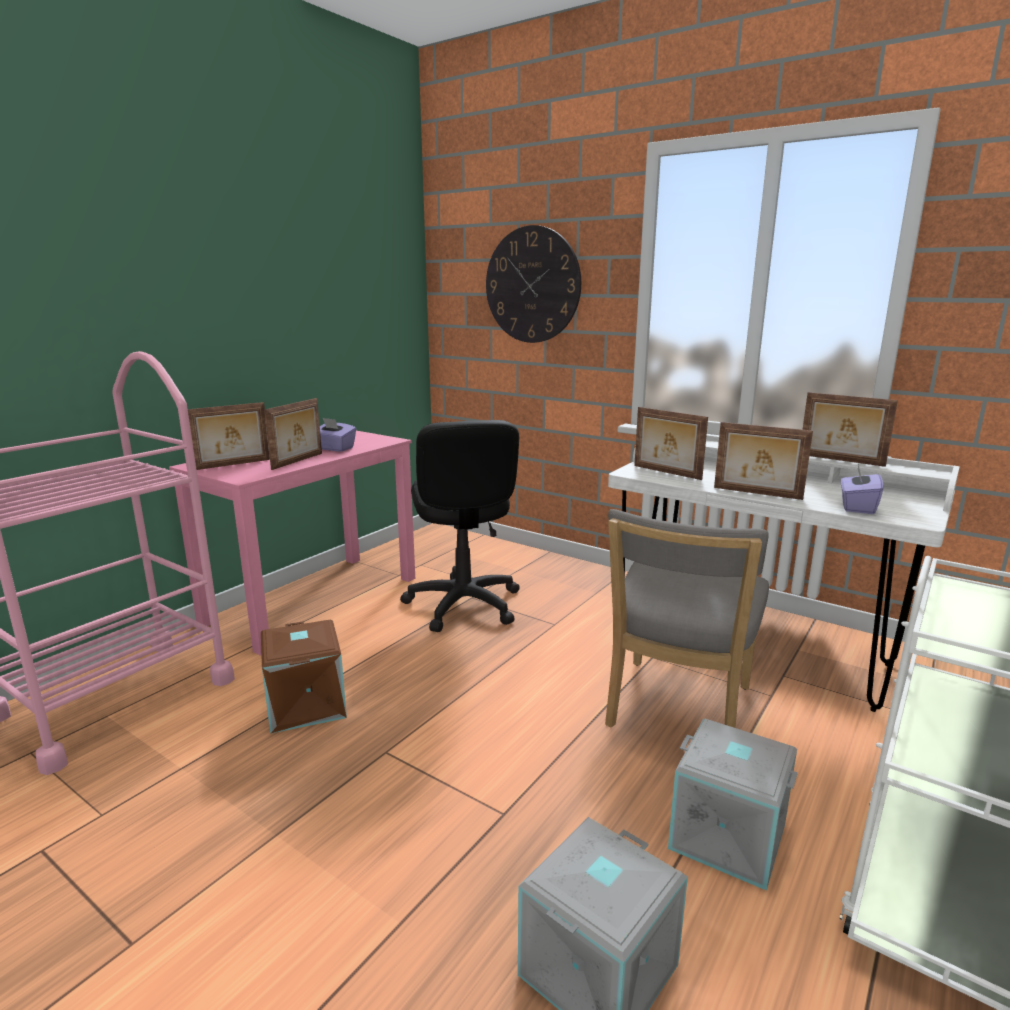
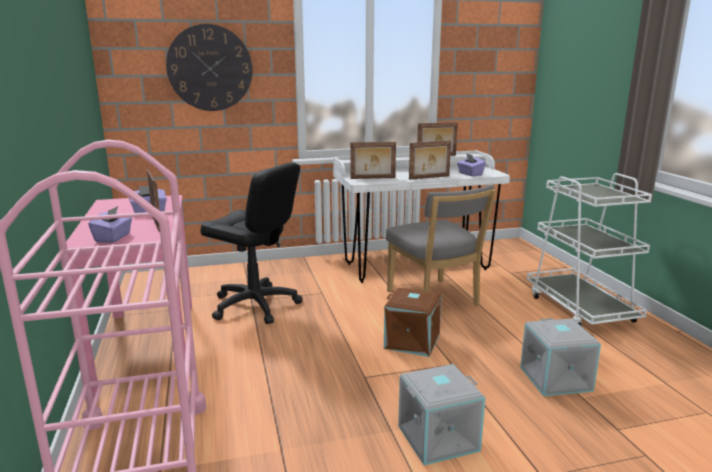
camera: 50 degrees left, 0 degrees up
(233, 465) = (113, 238): picture frame -> purple tissue box
(308, 705) = (281, 386): brown storage box -> brown storage box (412, 341)
(729, 835) = (517, 326): grey storage box -> grey storage box (438, 437)

